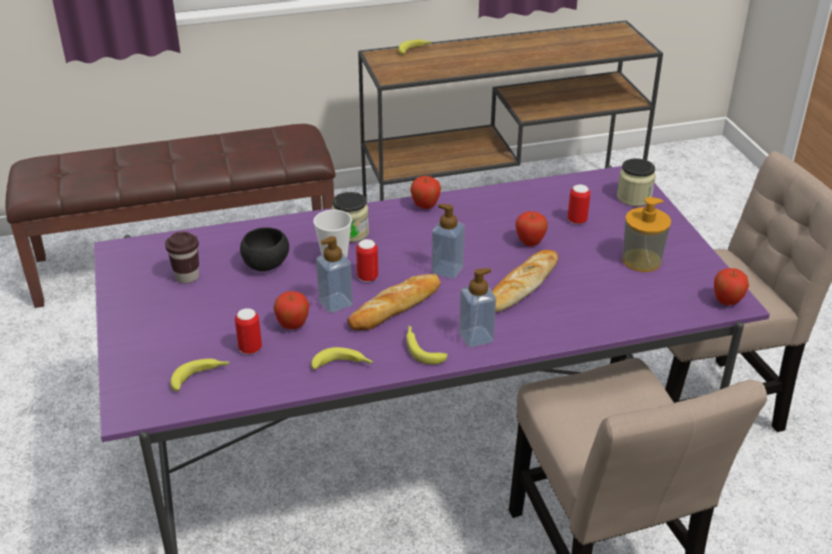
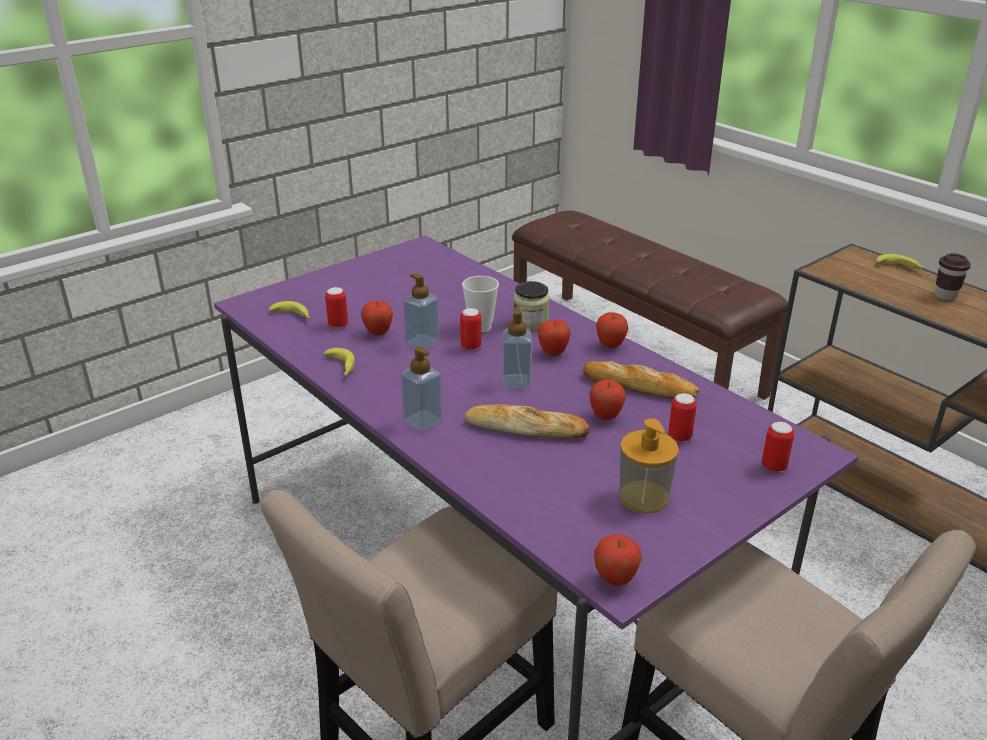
camera: 65 degrees right, 5 degrees down
(187, 277) = (409, 277): brown cup -> brown cup (945, 296)
(266, 265) = (450, 301): black bowl -> none
(396, 307) = (438, 370): bread -> bread (639, 386)
(414, 237) = (553, 353): none -> apple
(422, 348) = (387, 397): banana -> none
(634, 197) = (773, 467): jar -> can

